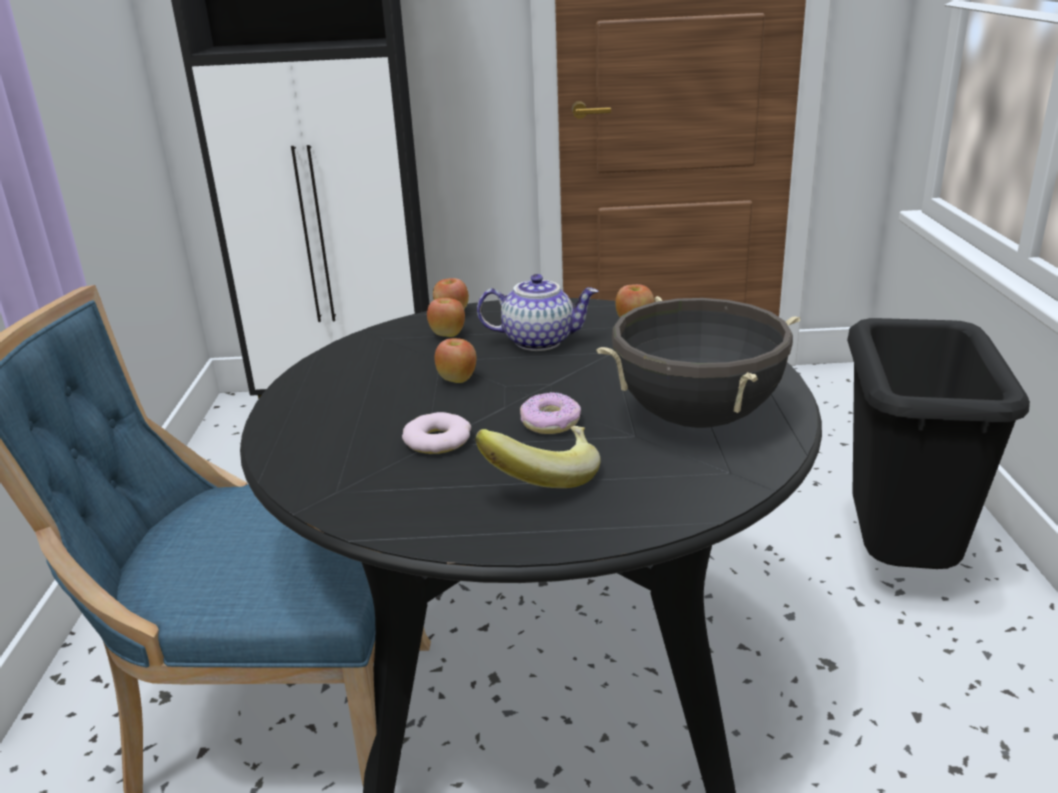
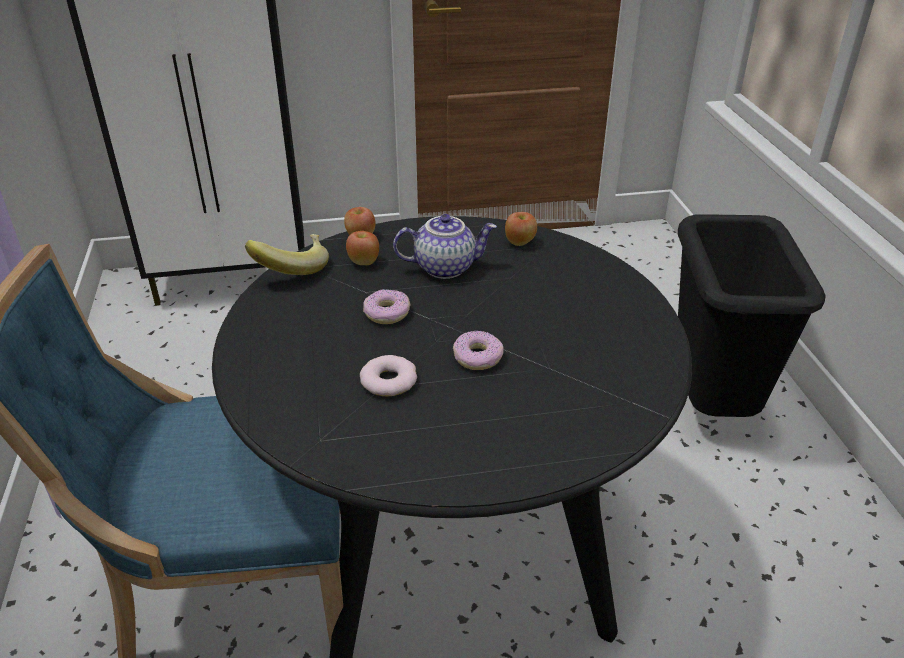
camera: 10 degrees left, 10 degrees up
(457, 379) = (386, 313): apple -> donut
(542, 477) = (485, 415): banana -> banana (292, 268)
(696, 417) = (594, 346): black cooking pot -> none

